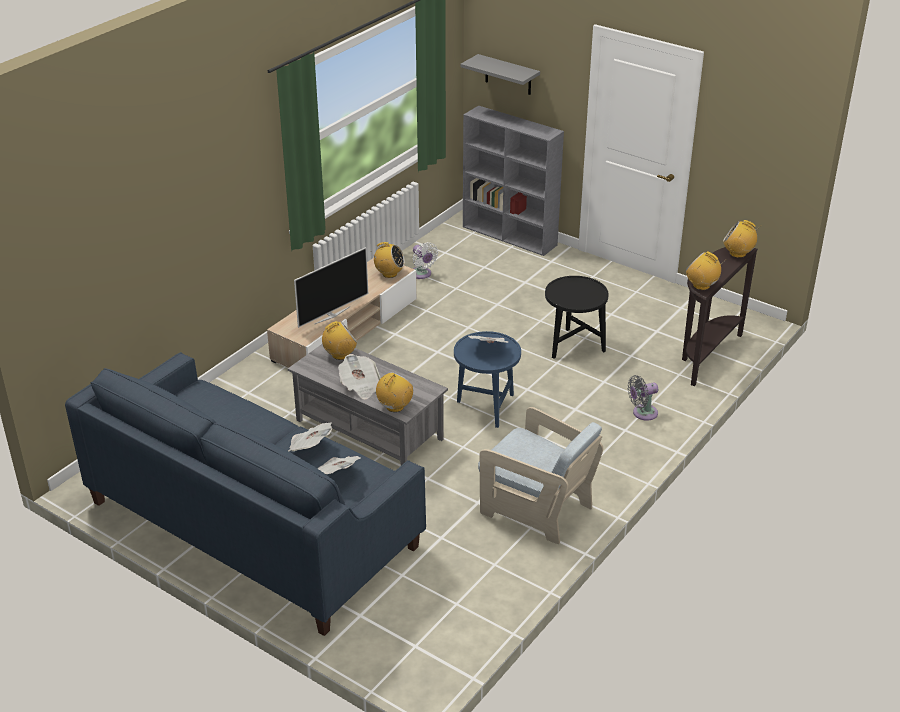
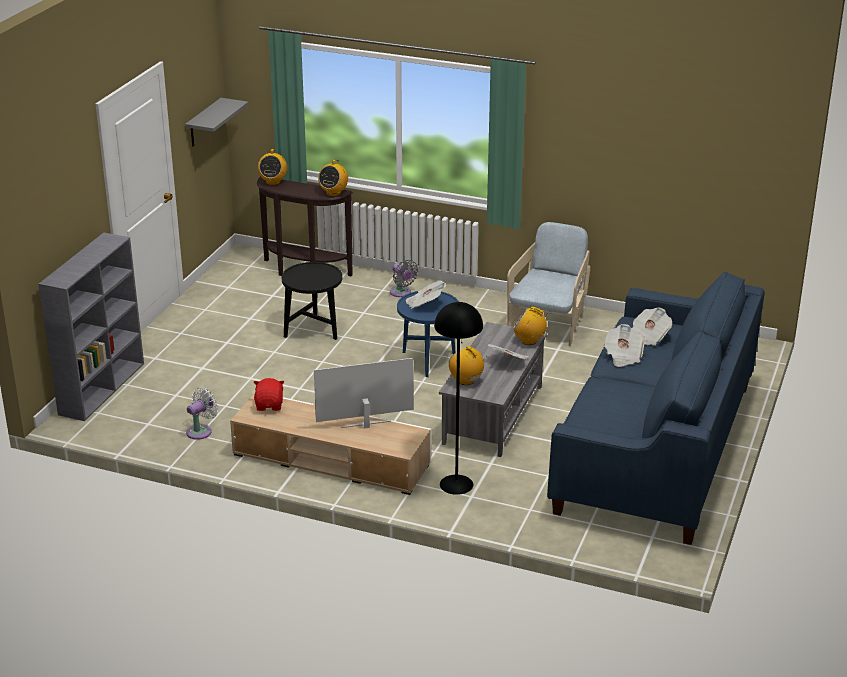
camera: 105 degrees left, 5 degrees down
(270, 388) = (456, 484): none -> black floor lamp
(331, 315) = (366, 425): television -> television turned 45 degrees counterclockwise
(389, 274) = (269, 405): radio -> red plush toy
(508, 75) = (48, 224): grey shelf -> grey shelf (204, 123)

